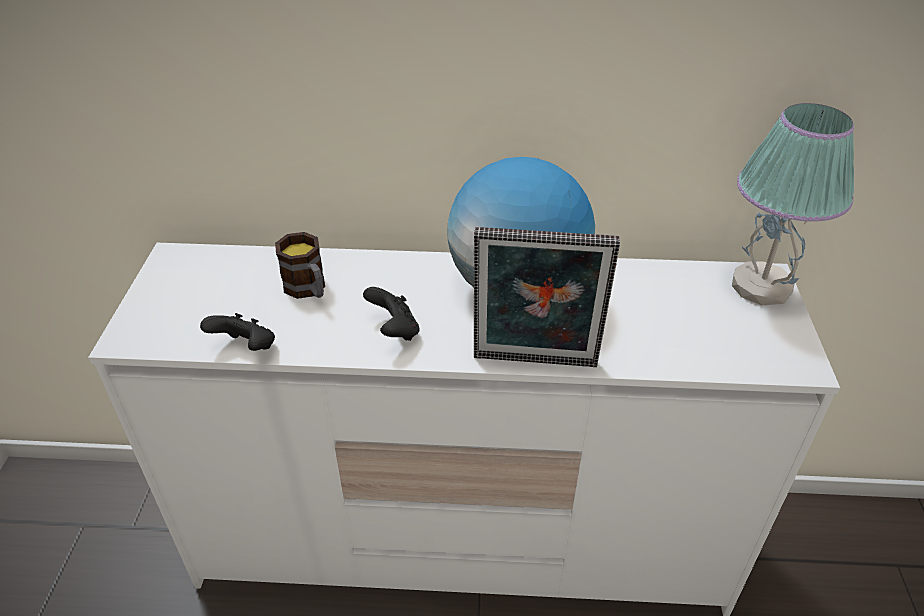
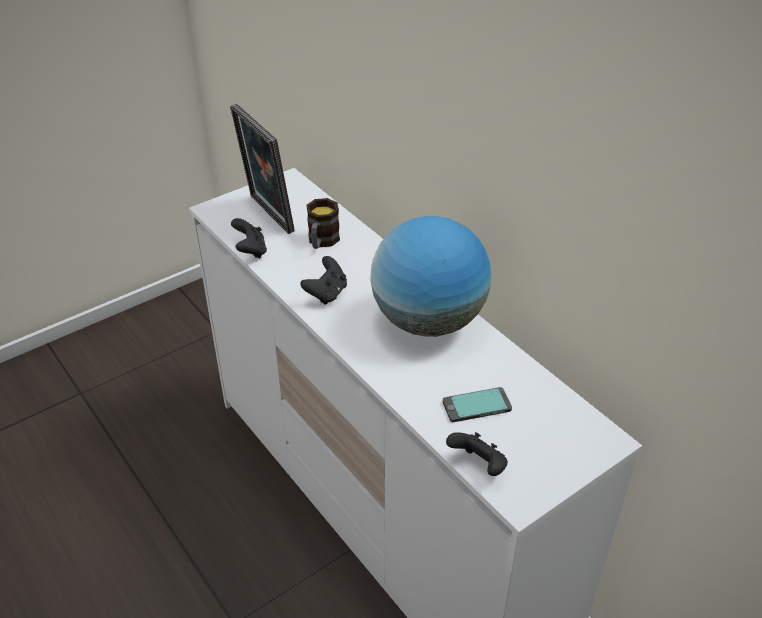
camera: 50 degrees right, 0 degrees up
(534, 364) = (364, 366): picture frame -> picture frame (267, 215)
(662, 323) = (477, 406): none -> phone
(740, 365) = (478, 465): none -> black game controller
(762, 286) = (589, 442): table lamp -> none

